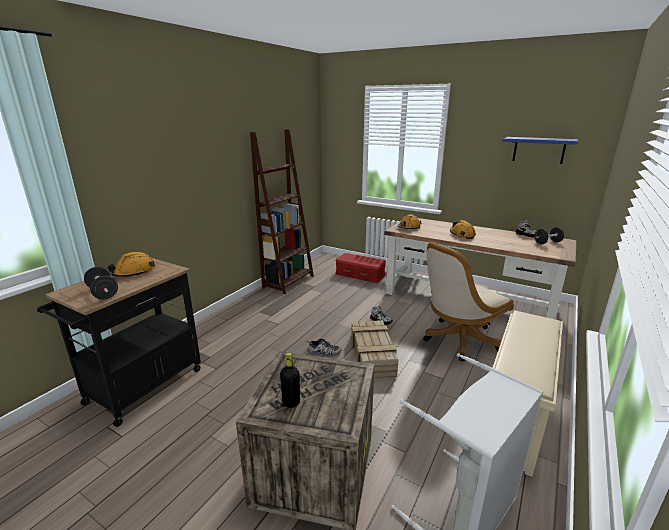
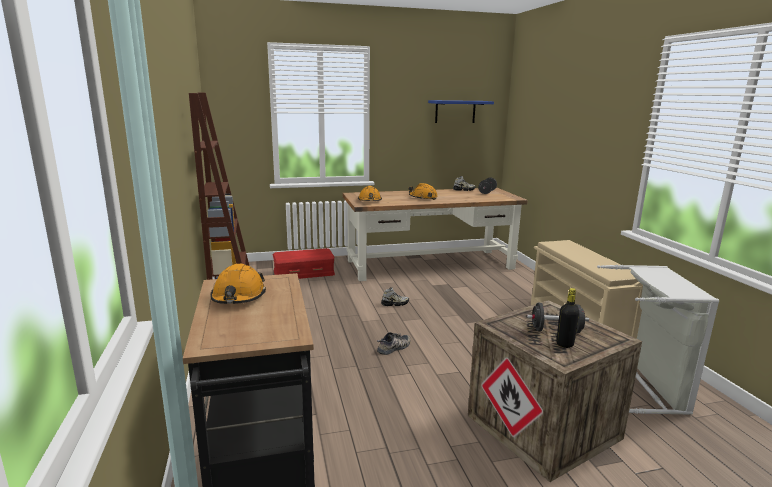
camera: 45 degrees left, 5 degrees down
(103, 293) = (272, 324): black dumbbell -> black dumbbell (556, 330)
(373, 356) = (437, 332): crate -> none
(458, 341) = (474, 295): office chair -> none

